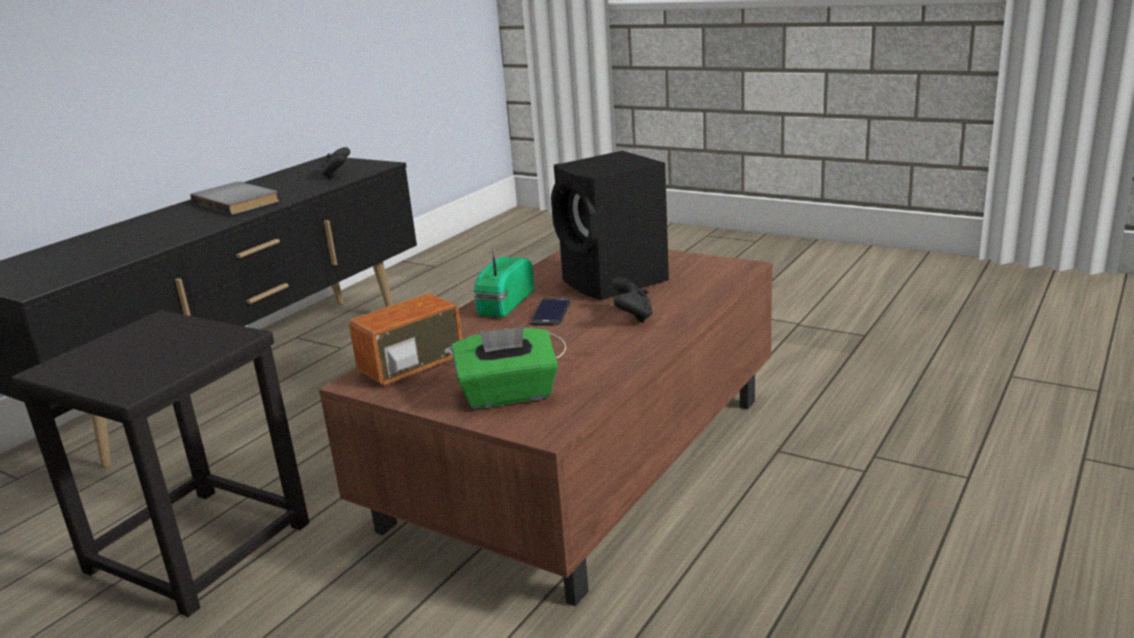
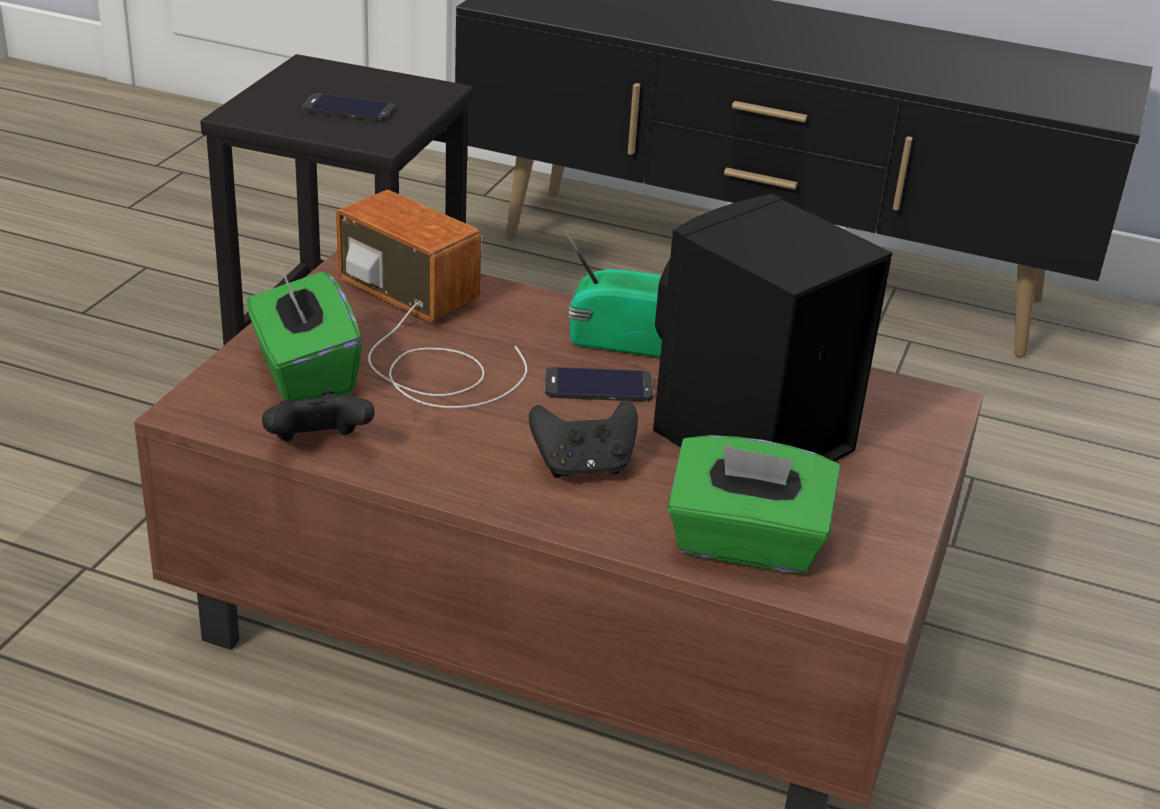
camera: 75 degrees right, 10 degrees up
(165, 348) = (348, 109): none -> phone
(239, 201) = (857, 46): grey book -> none
(337, 175) = (1024, 91): black game controller -> black game controller (318, 445)
(703, 285) = (745, 544): none -> green tissue box

